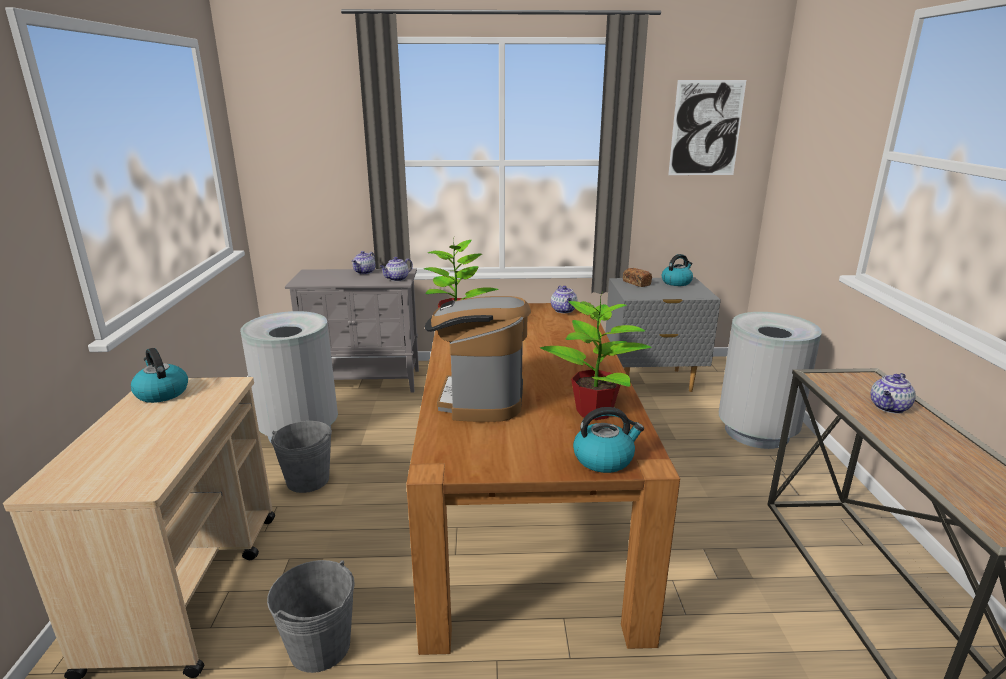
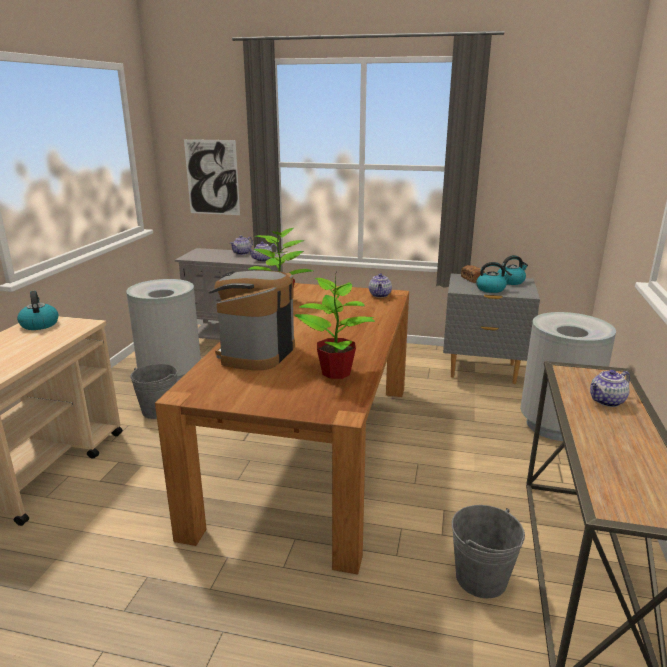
camera: 15 degrees right, 0 degrees up
(320, 647) = (109, 523): grey bucket -> grey bucket (481, 578)
(604, 459) = (313, 406): kettle -> kettle (491, 289)
(706, 128) = (551, 139): picture -> picture (212, 177)

